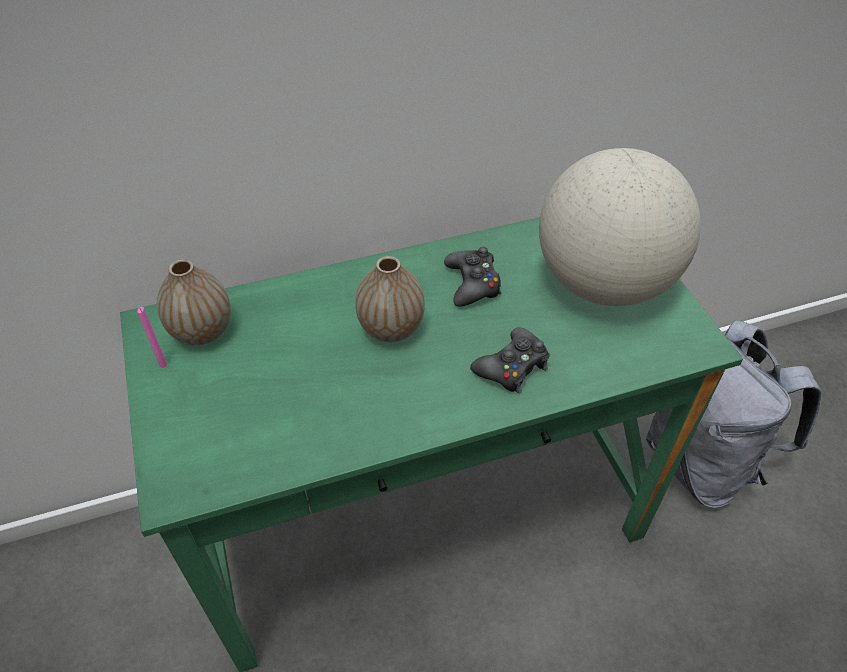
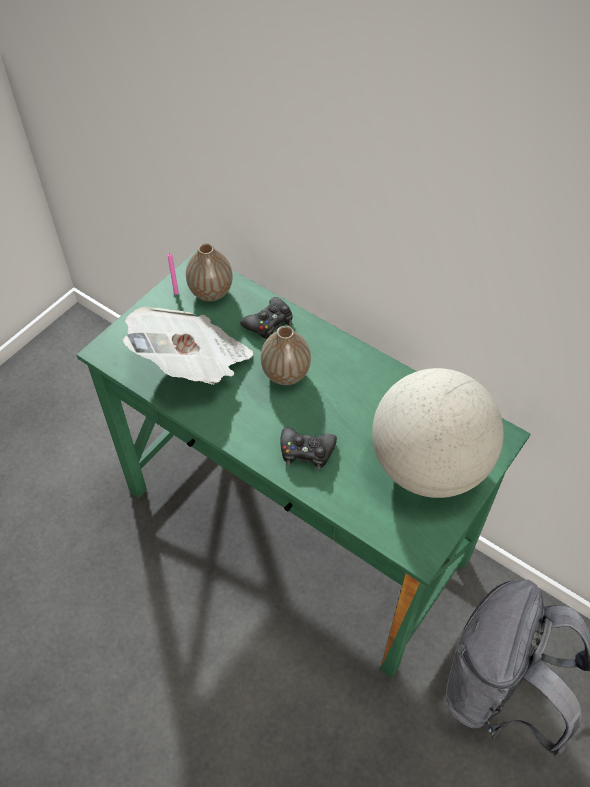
camera: 55 degrees right, 5 degrees up
(292, 405) = (193, 364): none -> newspaper
(472, 284) = (360, 393): black game controller -> black game controller (269, 323)

